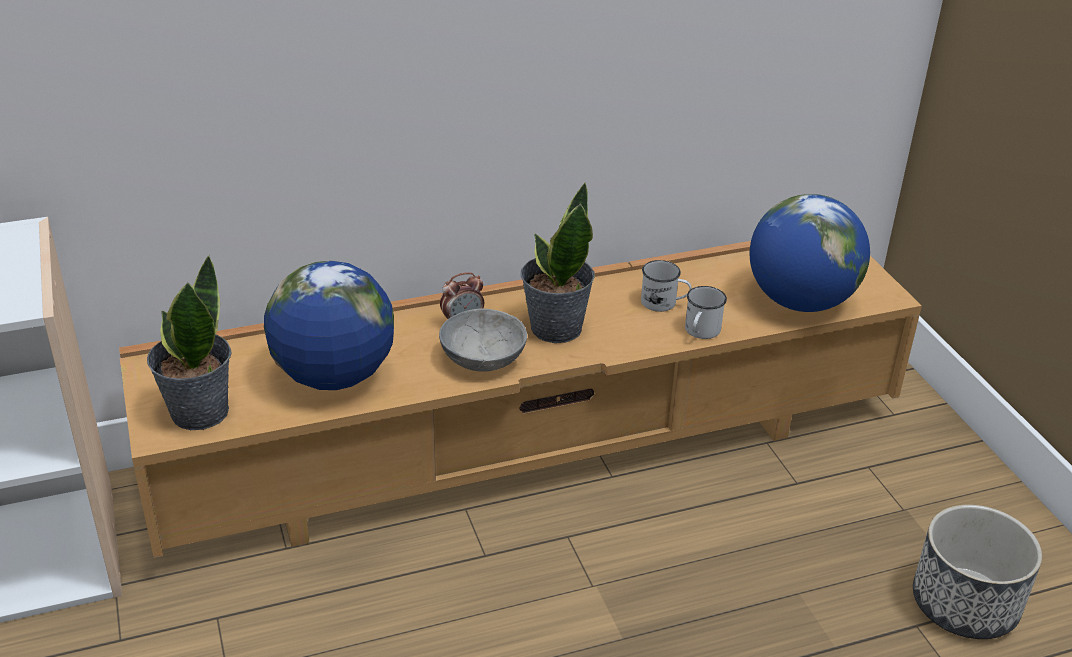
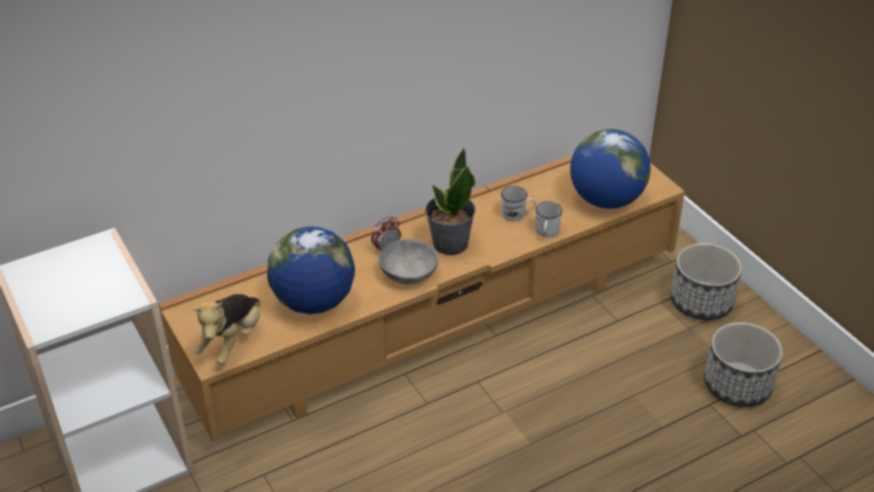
camera: 10 degrees left, 5 degrees up
(198, 412) = (232, 341): potted plant -> plush toy
(929, 475) = (701, 302): none -> planter

